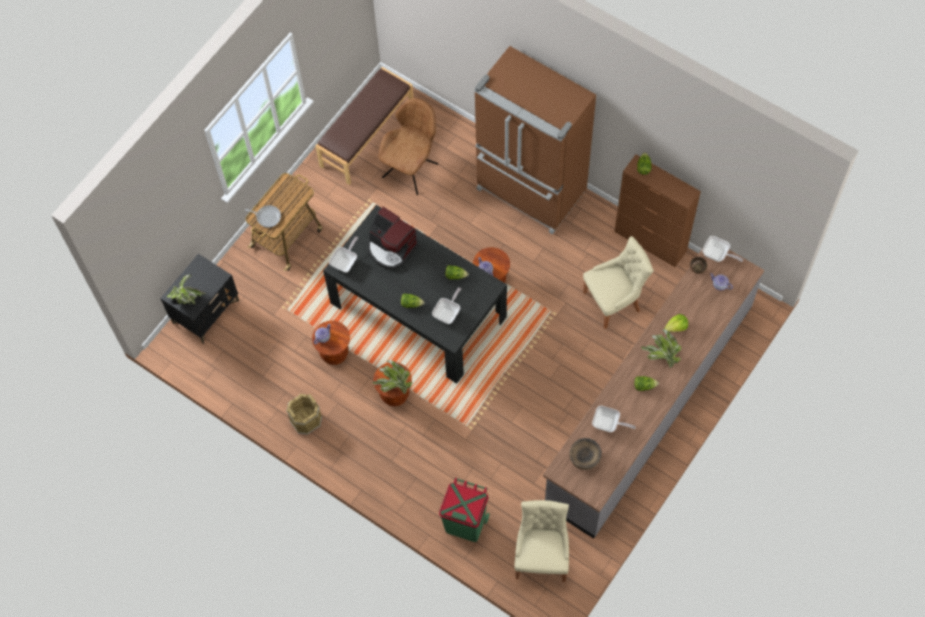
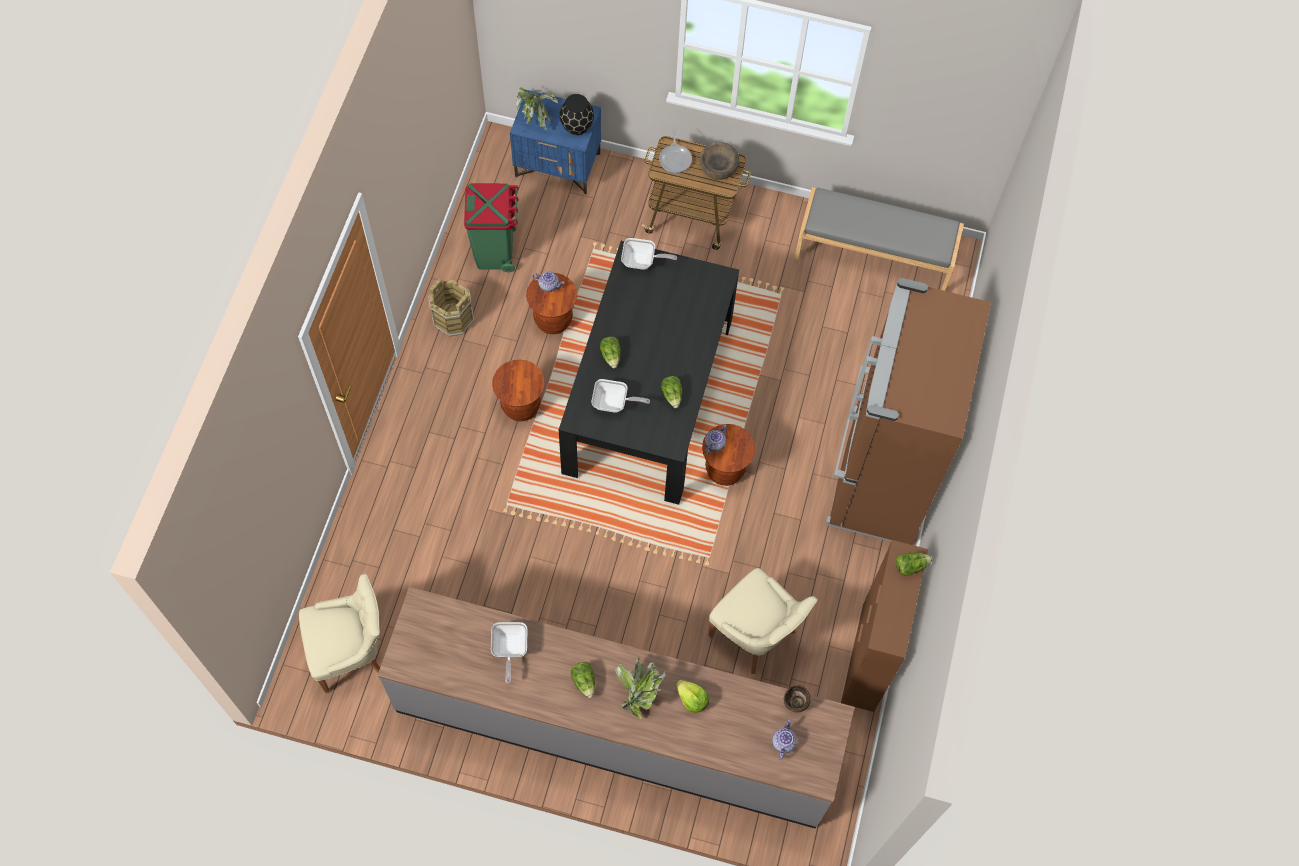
camera: 65 degrees right, 0 degrees up
(206, 311) = (558, 165): black nightstand -> blue nightstand
(207, 274) = (576, 126): none -> black vase
(366, 136) = (873, 256): brown bench -> grey bench
(391, 248) = (682, 307): coffee machine -> none
(393, 384) = (511, 386): potted plant -> none
(411, 169) = (848, 323): brown chair -> none
(465, 524) = (370, 545): green trash can -> green trash can (495, 251)
(584, 457) = (450, 633): brown bowl -> brown bowl (718, 167)
(717, 255) = (830, 725): frying pan -> none

